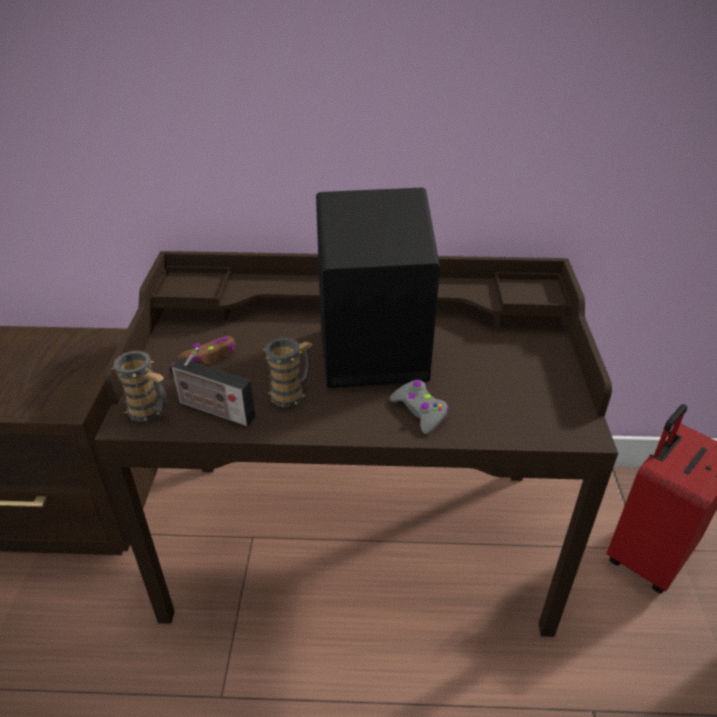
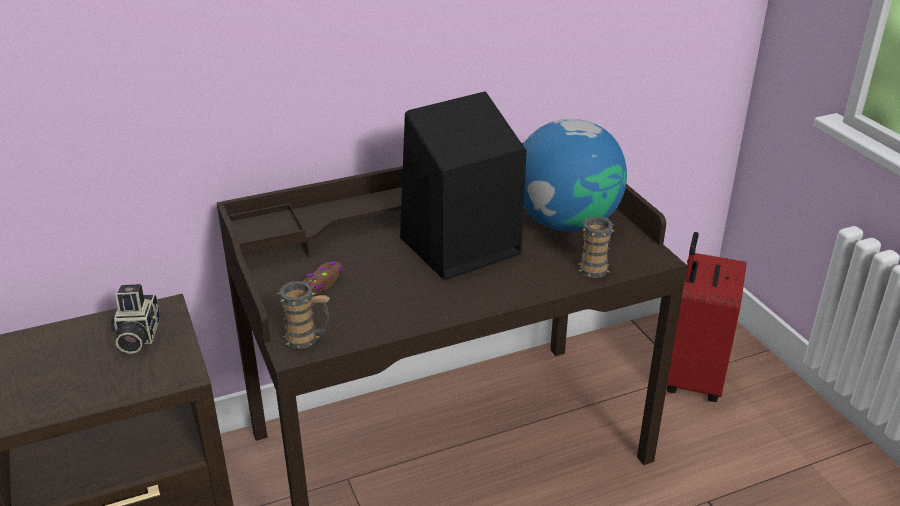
camera: 25 degrees left, 5 degrees down
(65, 358) = (137, 336): none -> camera
(212, 409) = (361, 322): radio -> none
(292, 393) = (418, 292): mug -> mug (595, 267)
(420, 411) = (530, 277): grey game controller -> none
(506, 357) = (566, 222): none -> globe

